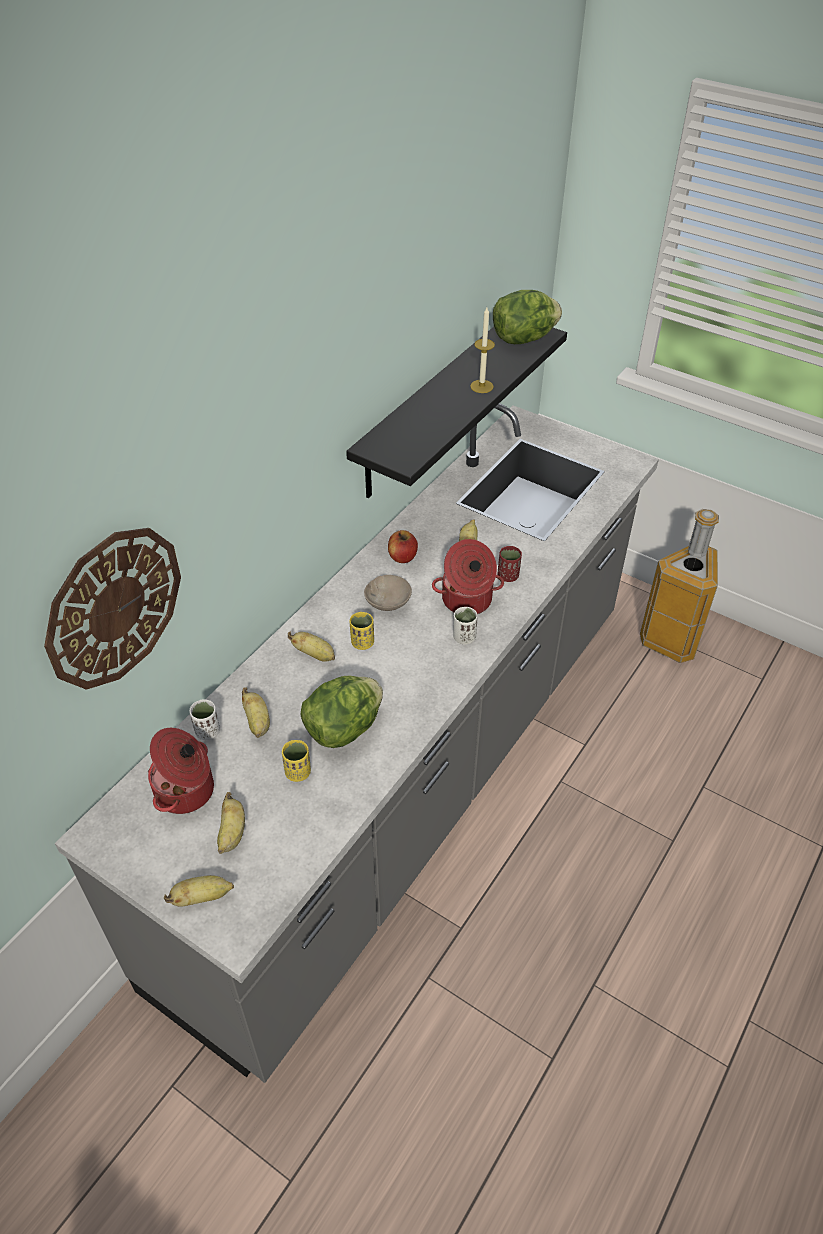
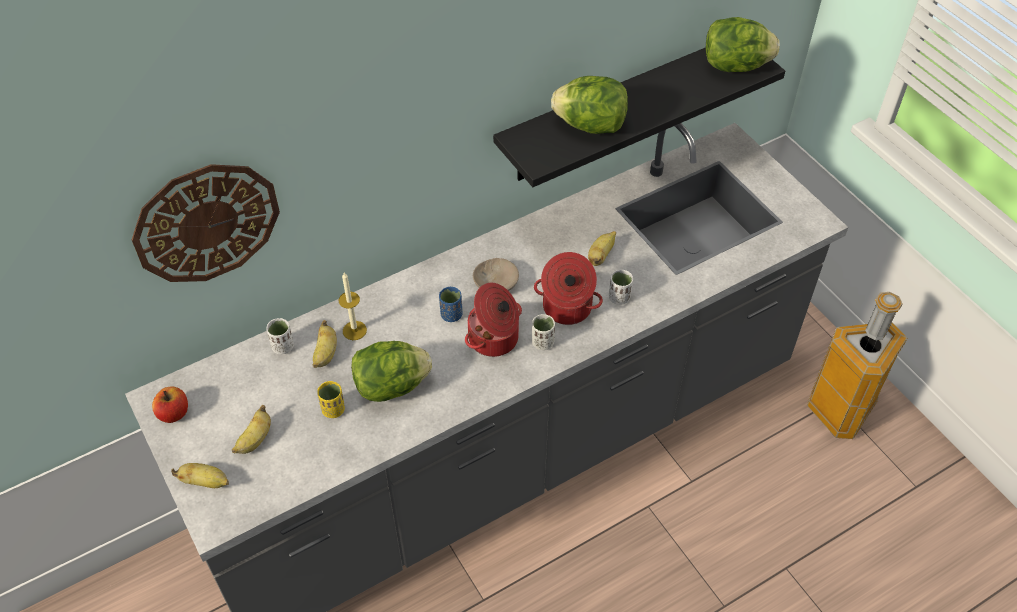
camera: 25 degrees right, 5 degrees up
(186, 791) = (240, 391): cooking pot -> cooking pot (494, 339)
(315, 655) = (405, 311): banana -> none
(362, 643) = (451, 315): yellow cup -> blue cup
(402, 557) = (534, 245): apple -> apple (174, 413)
(432, 418) = (590, 125): none -> lettuce
(481, 386) = (659, 106): candle -> candle (354, 330)
(508, 576) = (619, 298): red cup -> white cup

